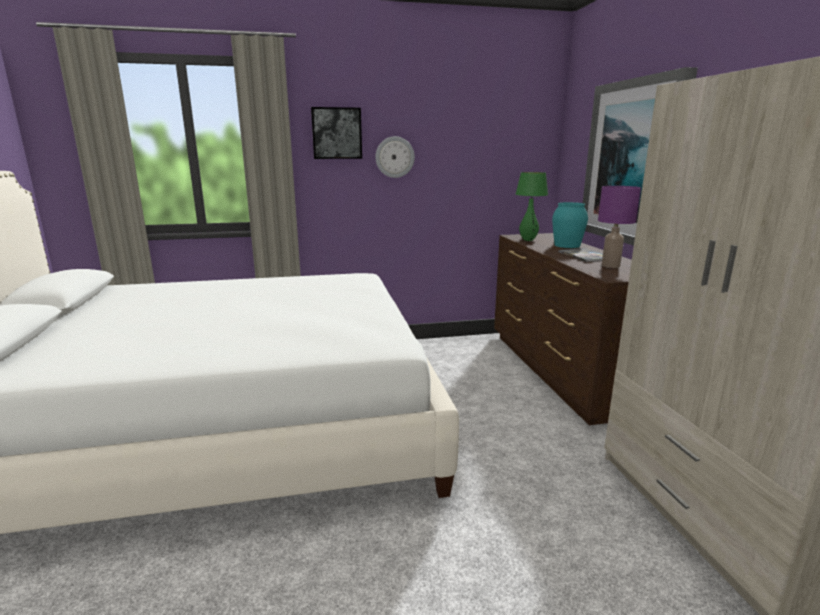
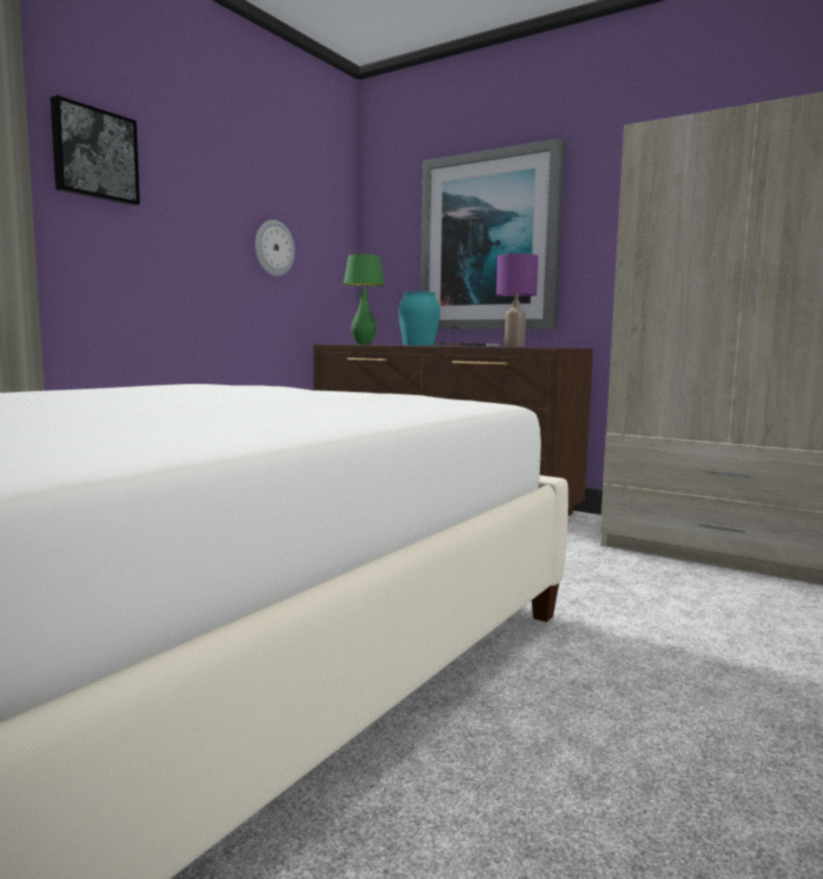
camera: 45 degrees left, 10 degrees down
(394, 157) = (181, 213): wall clock -> wall clock (274, 248)

